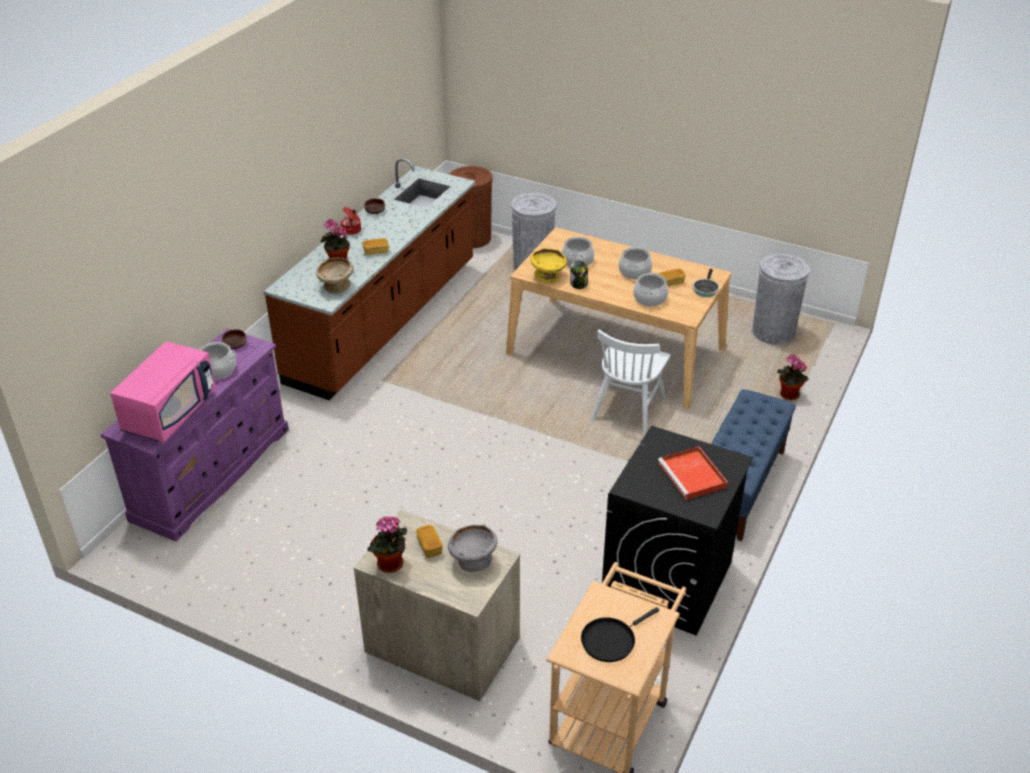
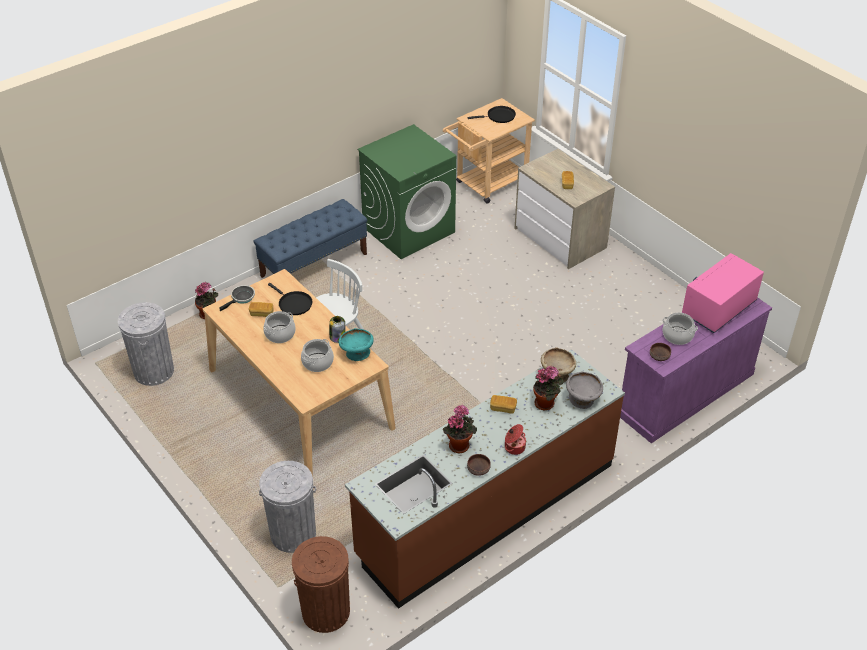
camera: 155 degrees left, 5 degrees up
(390, 566) = (593, 181): potted plant -> potted plant (459, 444)
(472, 561) = (546, 171): grey bowl -> grey bowl (583, 399)
(548, 276) = (356, 354): yellow bowl -> turquoise bowl
(649, 298) = (293, 304): cooking pot -> black frying pan
(667, 581) = (409, 229): black washing machine -> green washing machine
(693, 476) = (401, 149): red tray -> none

